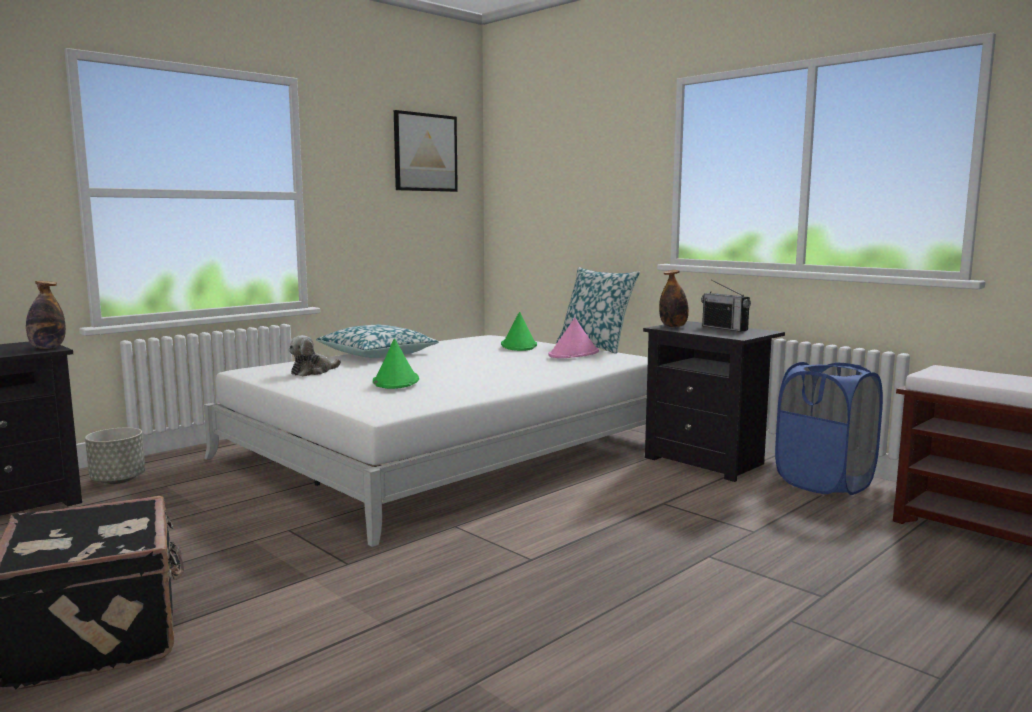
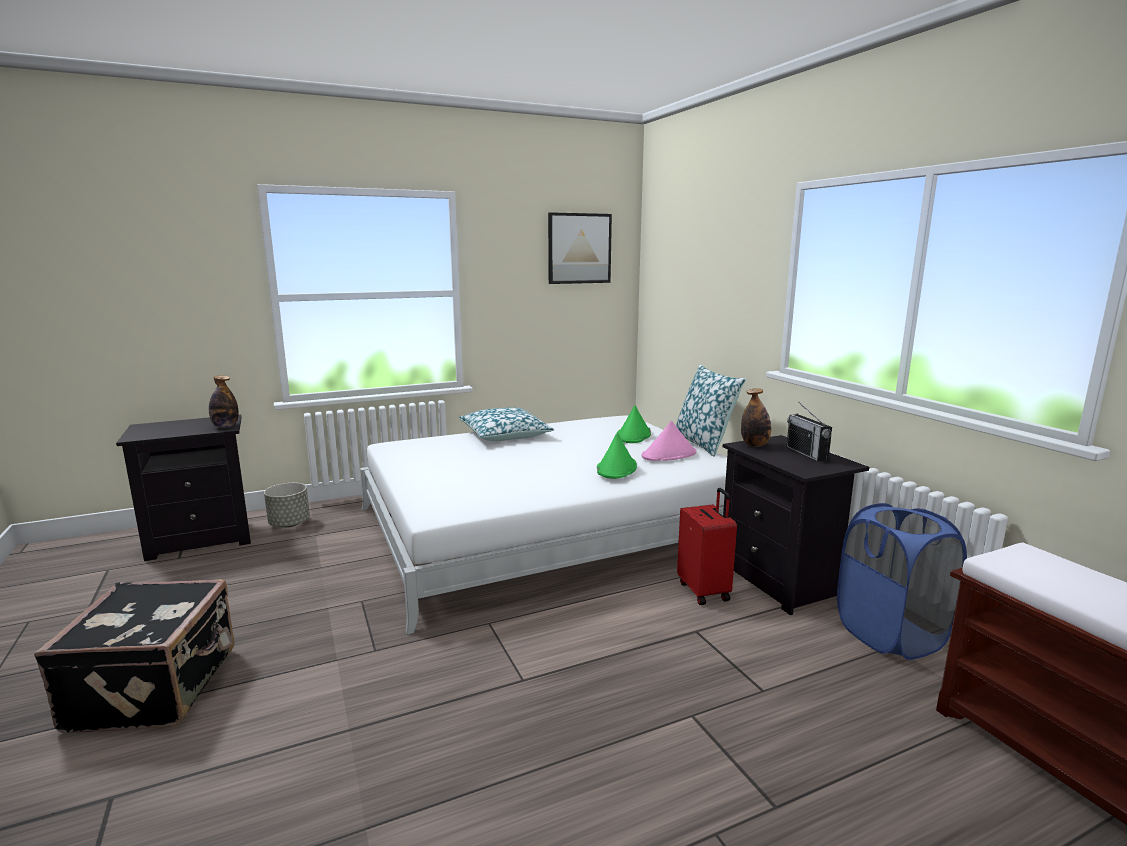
camera: 20 degrees right, 5 degrees up
(313, 372) = (433, 453): plush toy -> none
(395, 381) = (482, 475): green hat -> green hat (616, 468)
(647, 476) = (705, 591): none -> red suitcase

